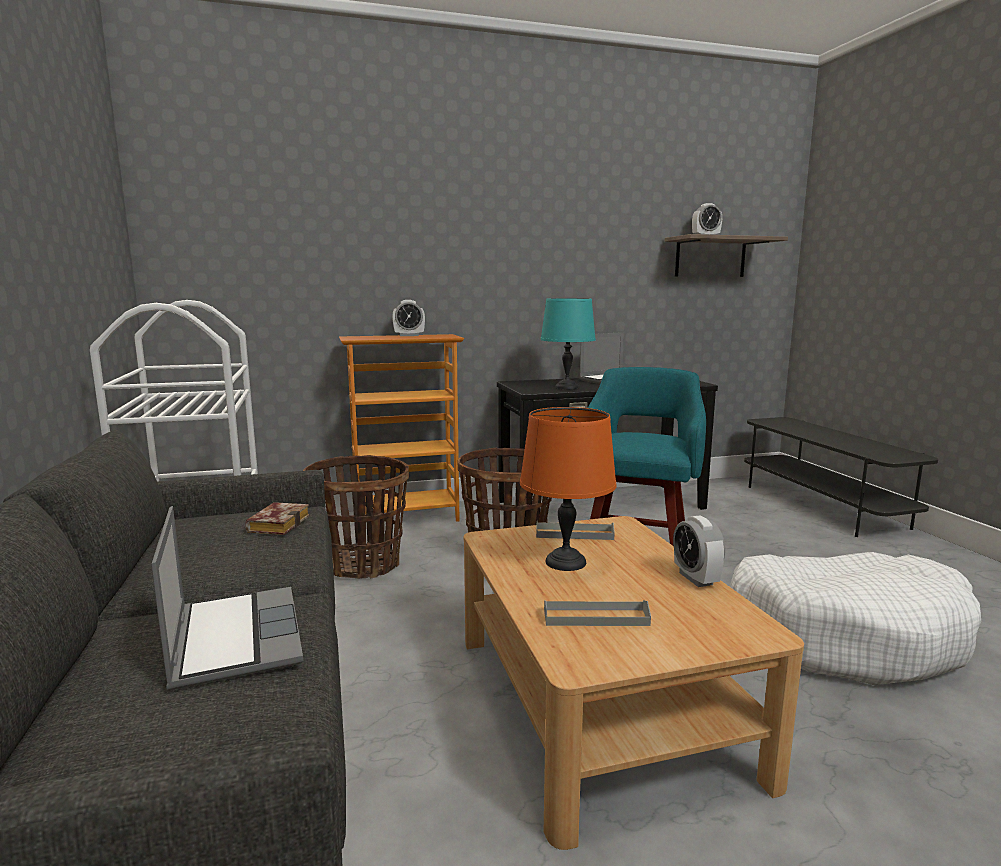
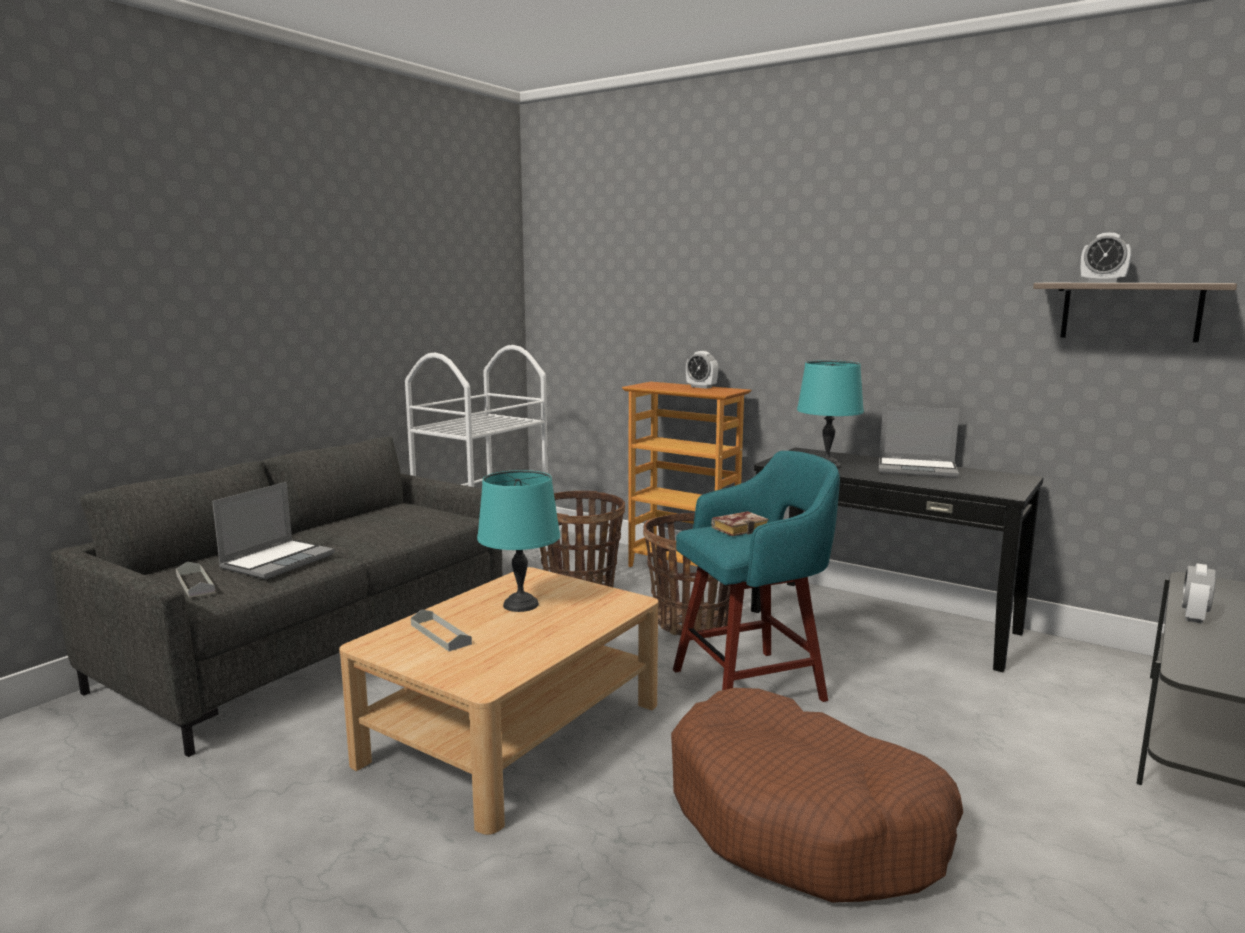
camera: 50 degrees right, 0 degrees up
(278, 523) = (426, 520): book -> book (740, 528)
(564, 562) = (520, 604): orange table lamp -> turquoise table lamp
(574, 534) = (581, 593): grey tray -> grey tray (195, 584)
(696, 578) = (554, 648): alarm clock -> alarm clock (1193, 617)
(845, 635) = (804, 821): white dog bed -> brown dog bed

